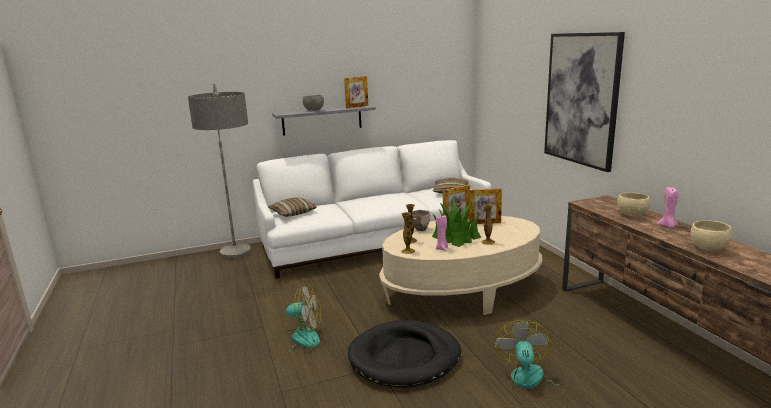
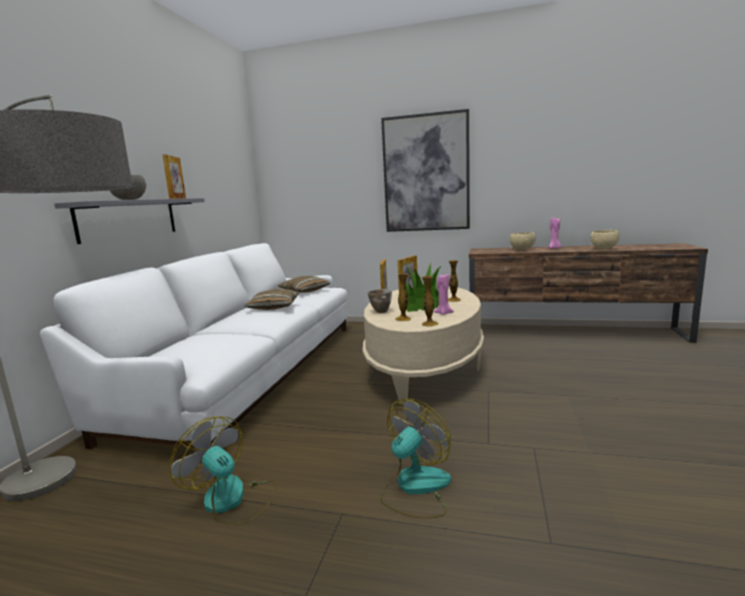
camera: 55 degrees left, 5 degrees down
(293, 213) = (177, 354): pillow -> pillow (274, 307)
(405, 357) = (525, 427): black dog bed -> none
(529, 383) = (606, 387): fan -> fan (232, 500)

